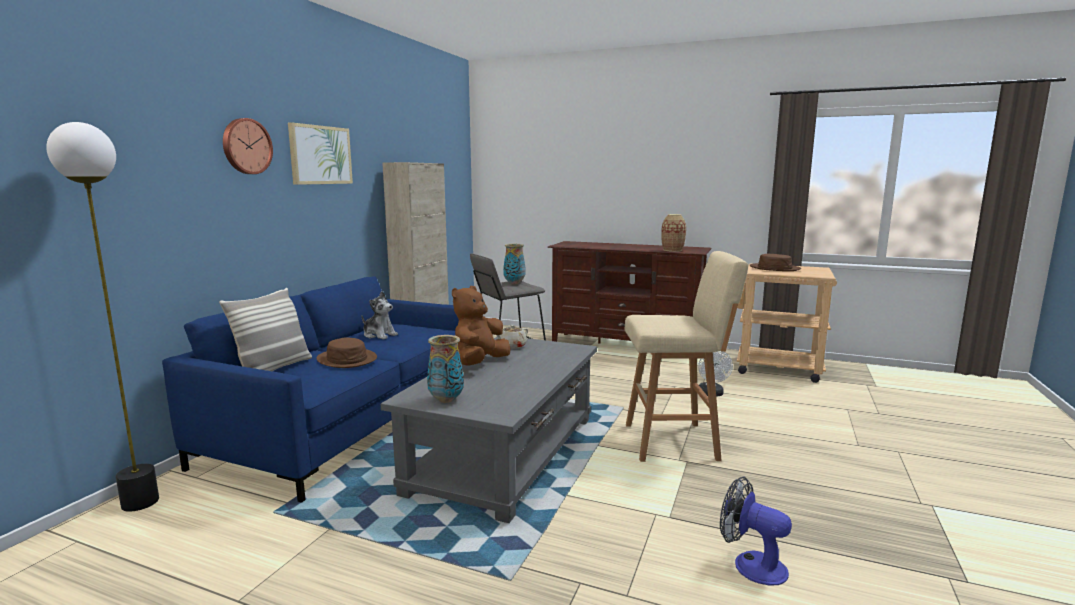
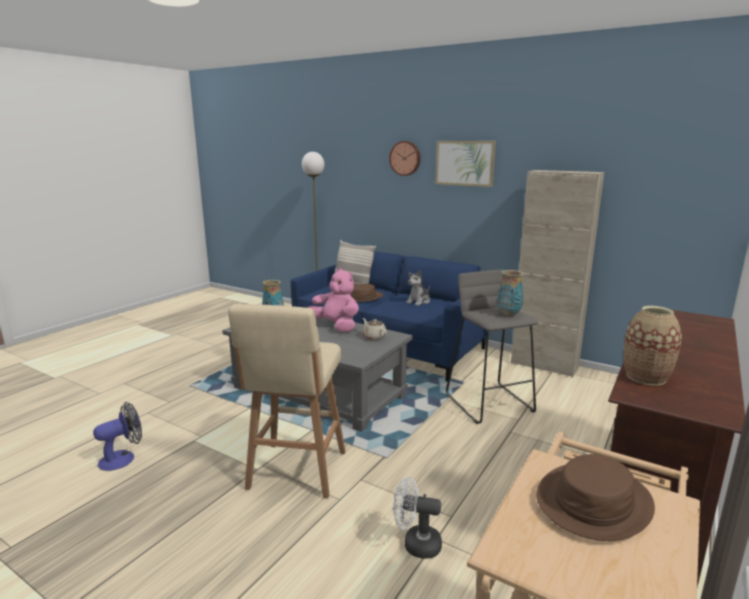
camera: 100 degrees right, 5 degrees up
(480, 363) = (336, 326): brown plush toy -> pink plush toy

